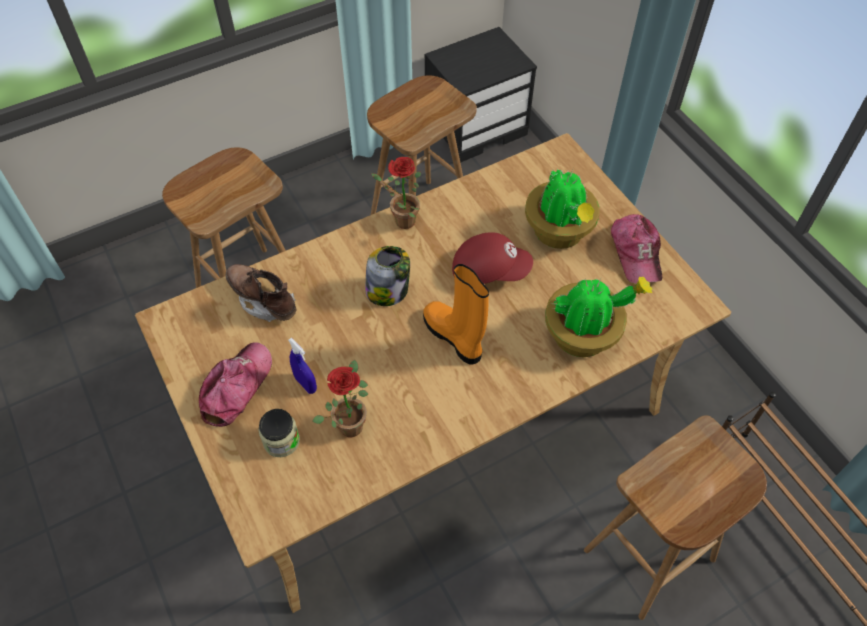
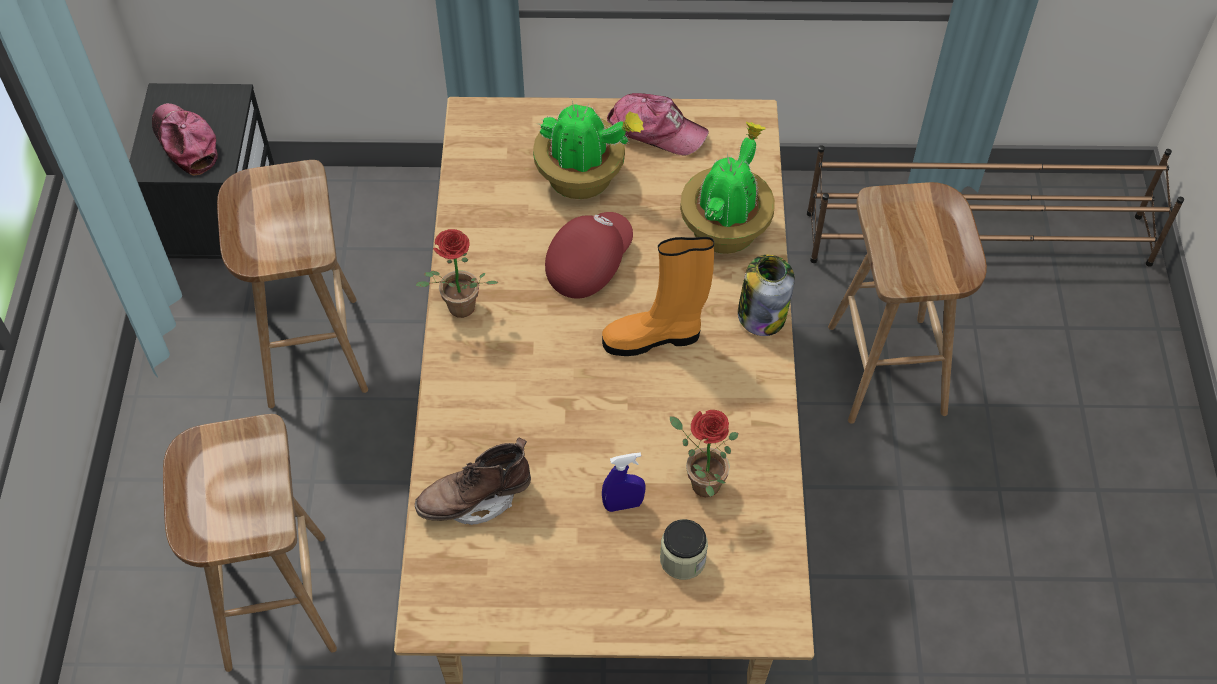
camera: 60 degrees left, 0 degrees up
(236, 387) = (582, 577): cap -> cap (185, 143)
(388, 290) = (549, 369): jar -> jar (761, 314)

